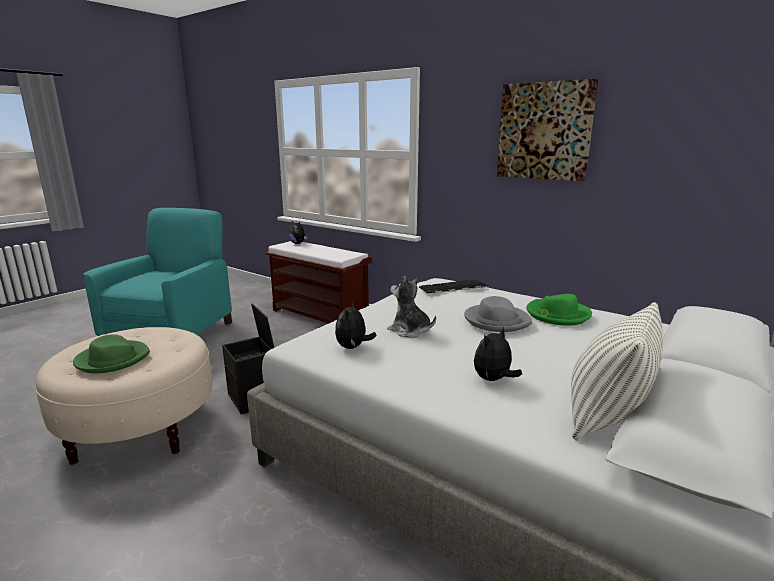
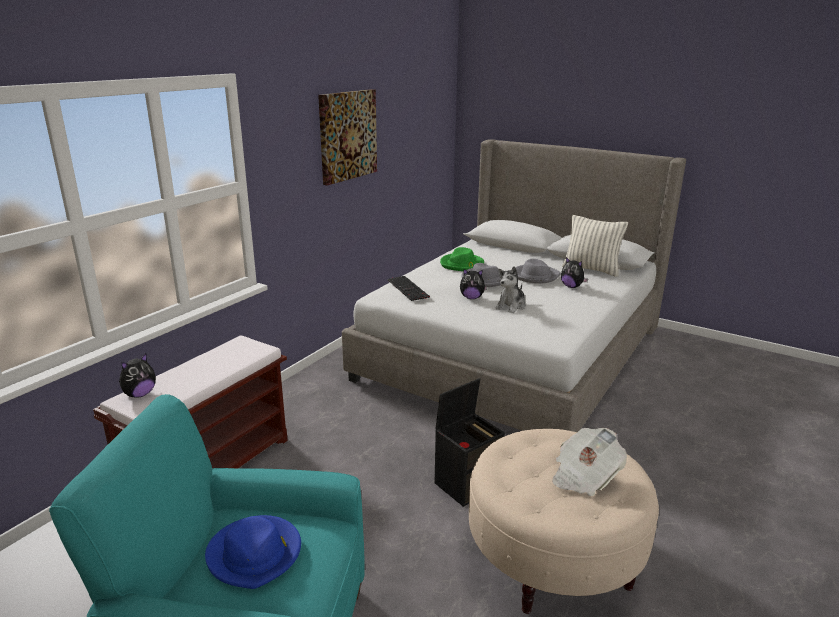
camera: 95 degrees left, 5 degrees up
(112, 359) = (584, 476): green hat -> newspaper
(158, 277) = (255, 554): none -> blue hat
(353, 347) = (552, 323): plush toy -> plush toy (471, 298)
(531, 355) = (535, 276): none -> grey hat

